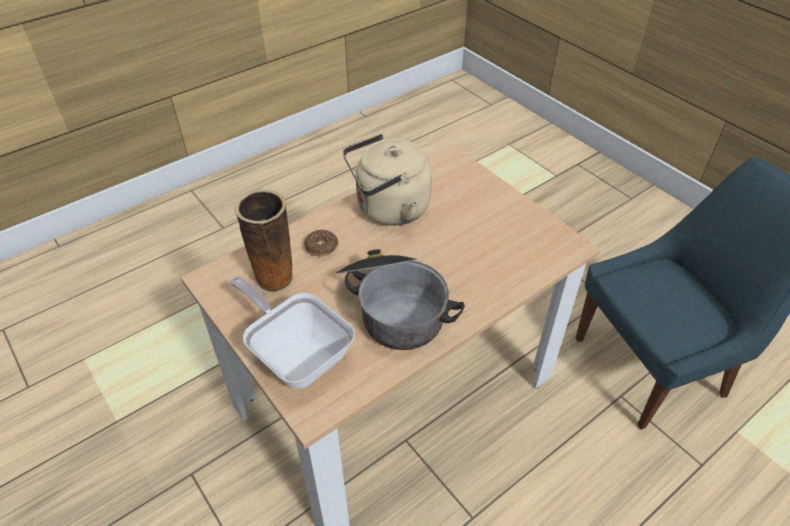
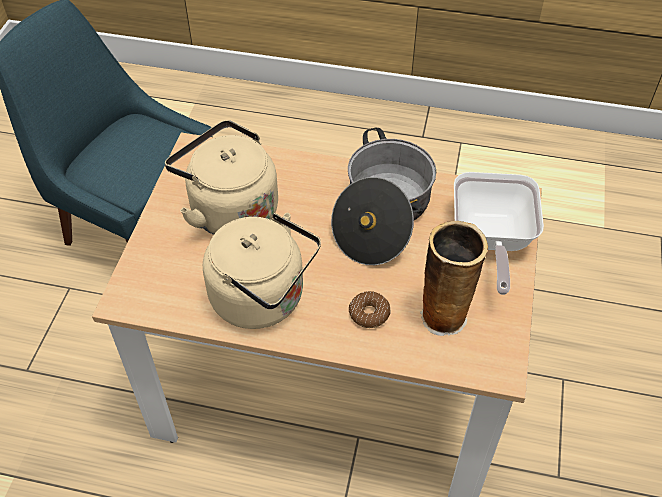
camera: 130 degrees left, 5 degrees up
(484, 232) = (229, 210): none -> beige kettle

